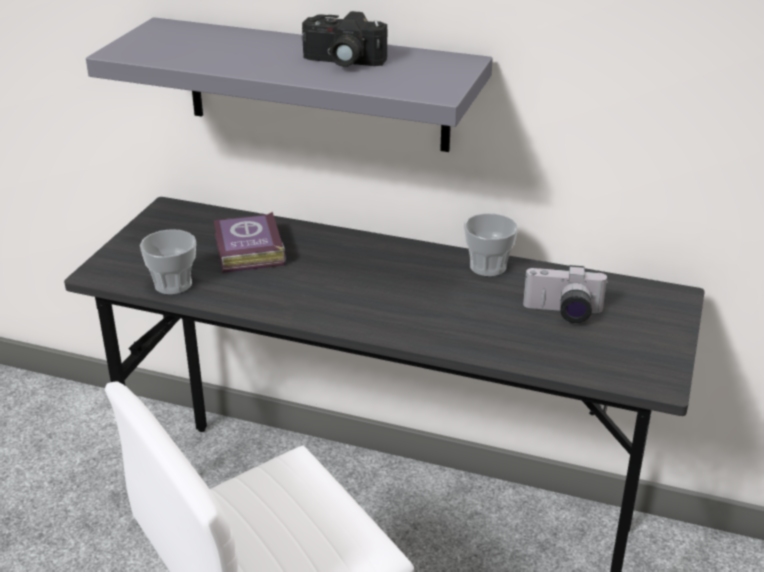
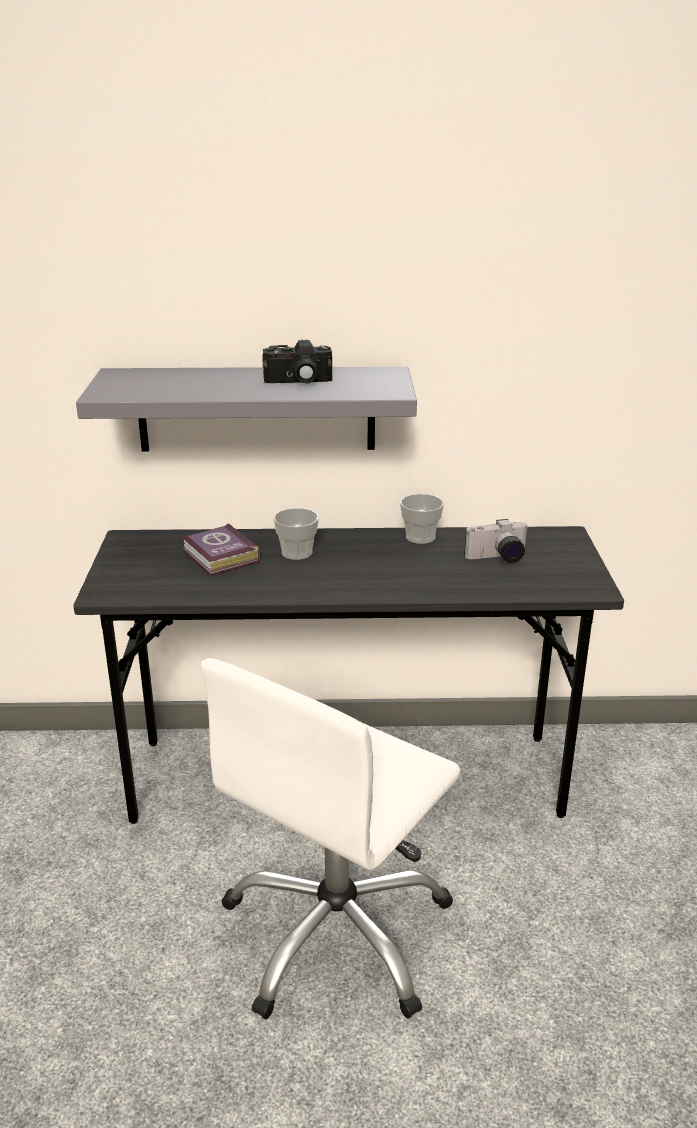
camera: 20 degrees left, 5 degrees down
(173, 284) = (175, 591): cup -> cup (297, 553)

